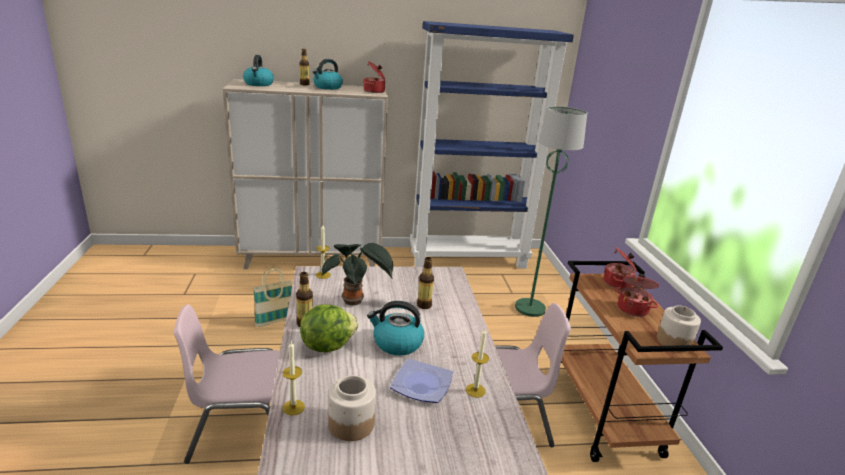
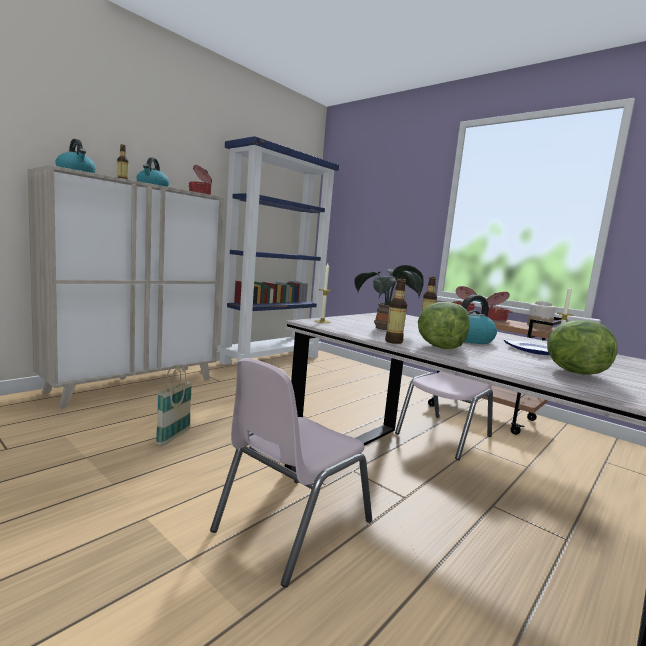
camera: 40 degrees left, 15 degrees down
(293, 407) = (528, 374): candle -> none
(350, 424) = (573, 372): jar -> lettuce
(529, 308) = (356, 376): green floor lamp -> none

